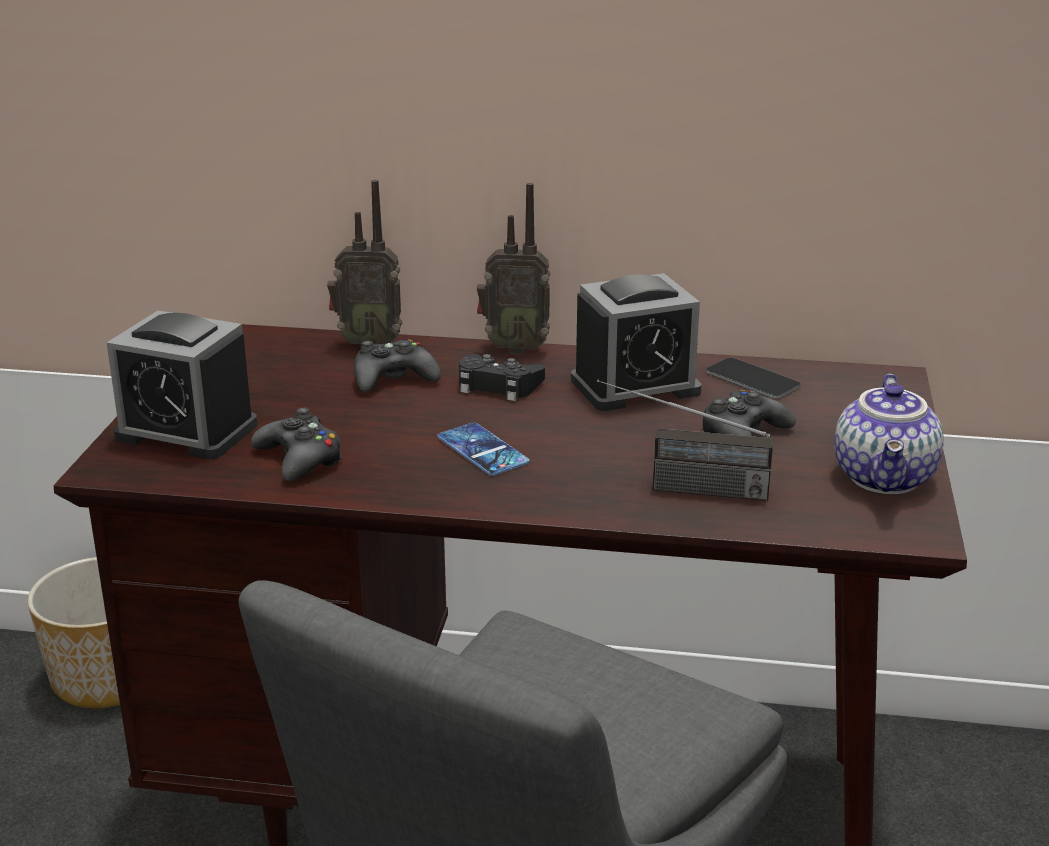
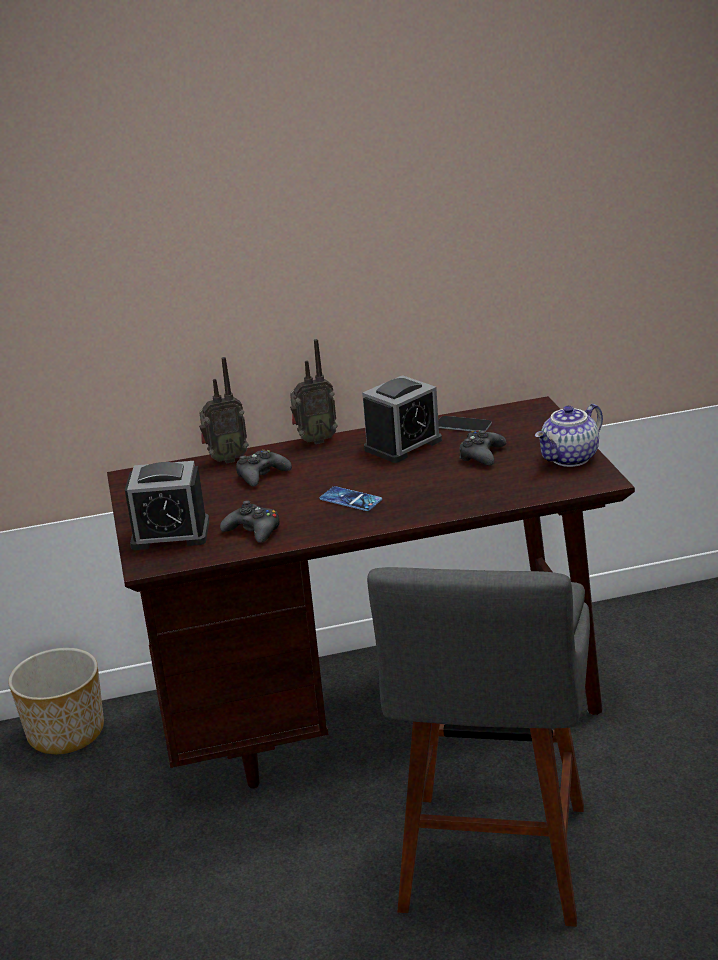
camera: 20 degrees left, 0 degrees up
(497, 386) = (326, 464): black game controller -> none
(679, 487) = (471, 490): radio -> none
(886, 478) = (570, 459): teapot -> teapot turned 60 degrees clockwise

